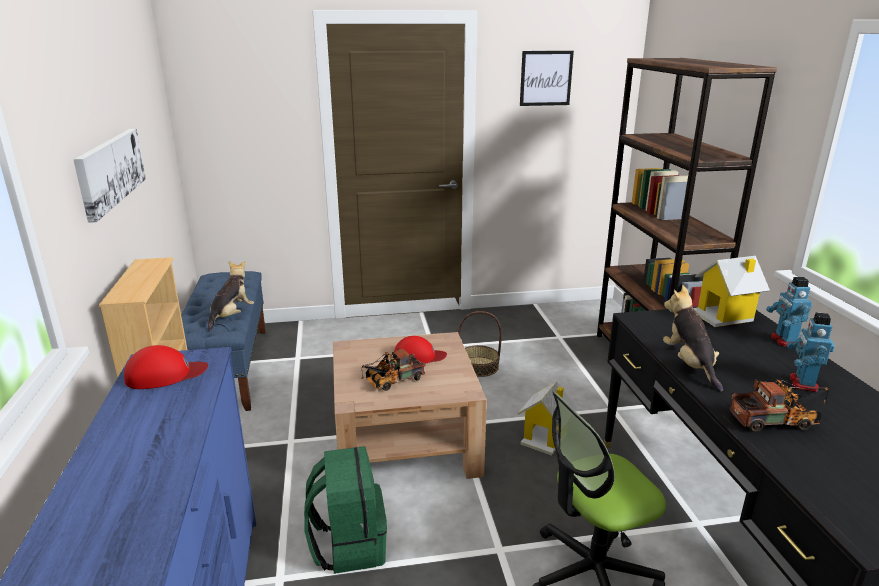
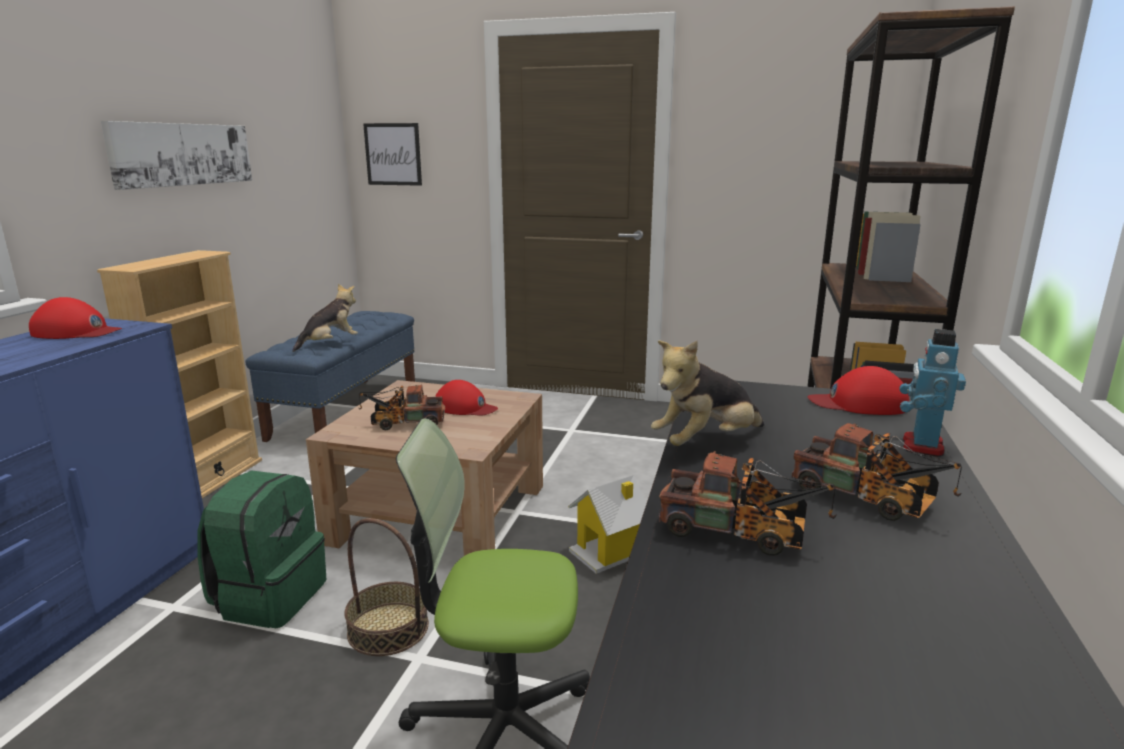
camera: 25 degrees right, 5 degrees down
(479, 366) = (605, 459): basket -> basket (388, 628)
(546, 78) = (768, 99): picture -> picture (393, 154)
(689, 365) = (706, 443): plush toy -> plush toy turned 135 degrees counterclockwise
(724, 316) = (859, 404): toy house -> red cap
(802, 384) = (869, 500): toy robot -> toy truck

